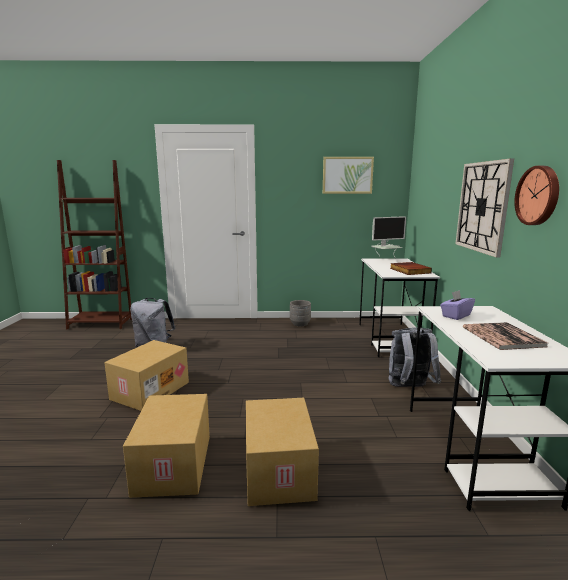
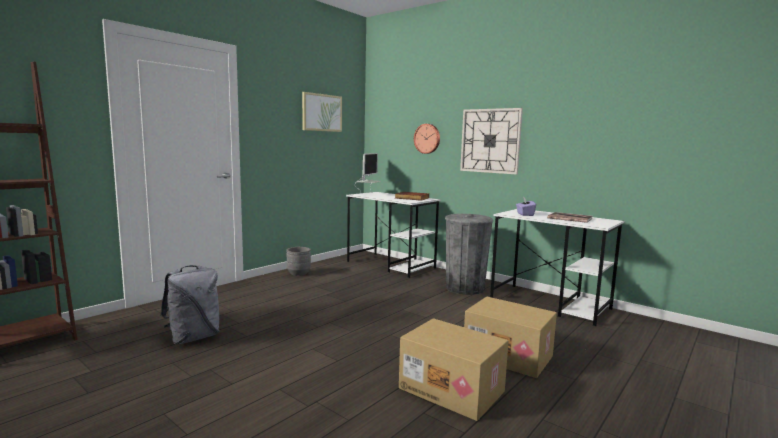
camera: 50 degrees left, 5 degrees down
(150, 390) = (297, 366): cardboard box -> none
(409, 388) = (465, 288): grey backpack -> grey trash can
(538, 195) = (552, 132): wall clock -> wall clock (427, 138)

